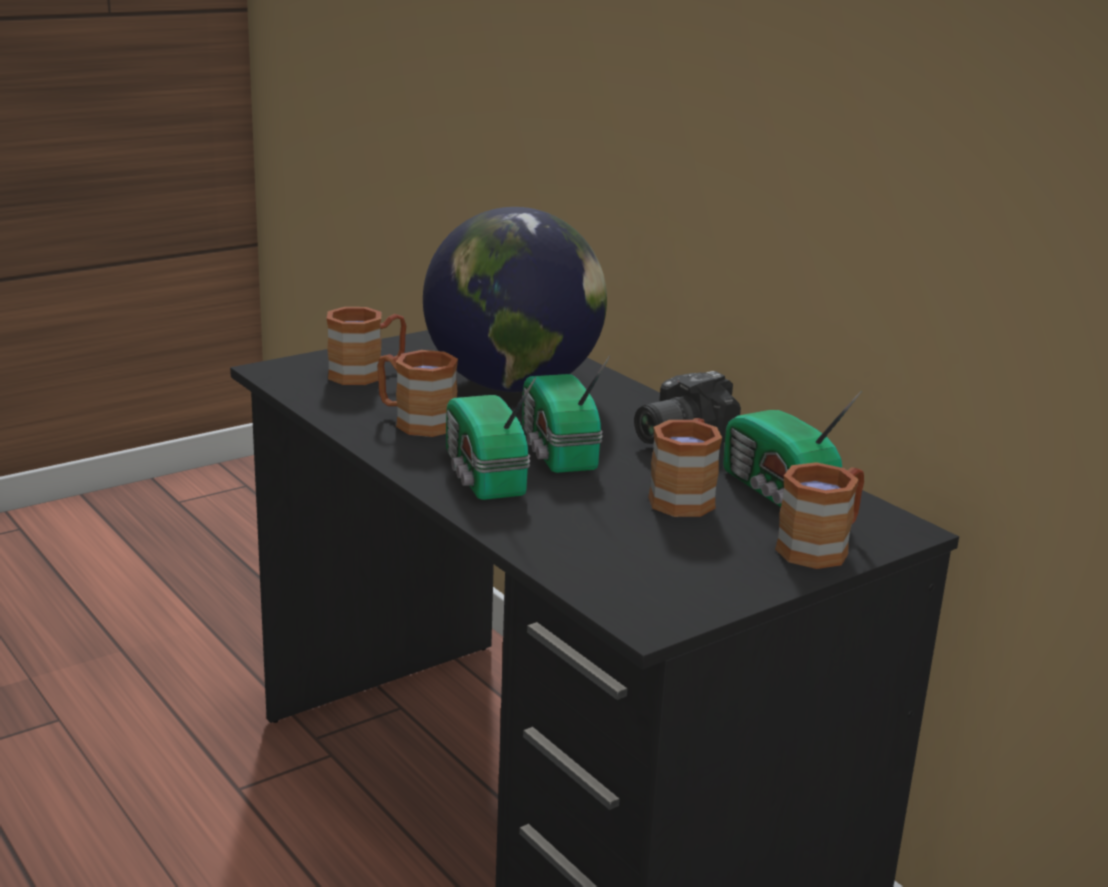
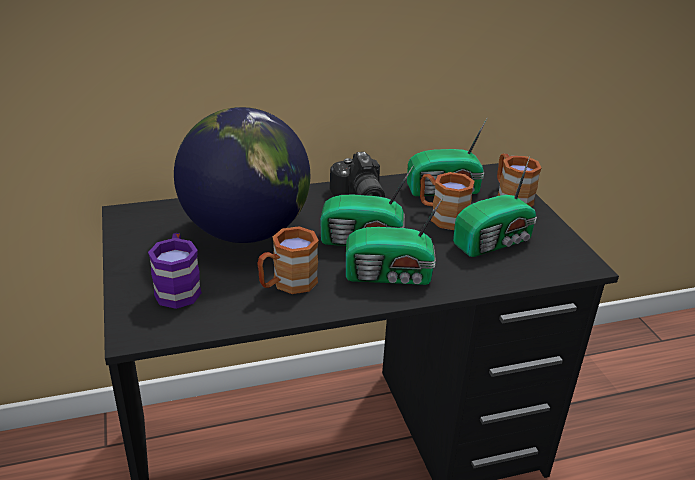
camera: 70 degrees left, 10 degrees up
(367, 373) = (178, 287): brown mug -> purple mug
(647, 541) = (495, 242): none -> radio

